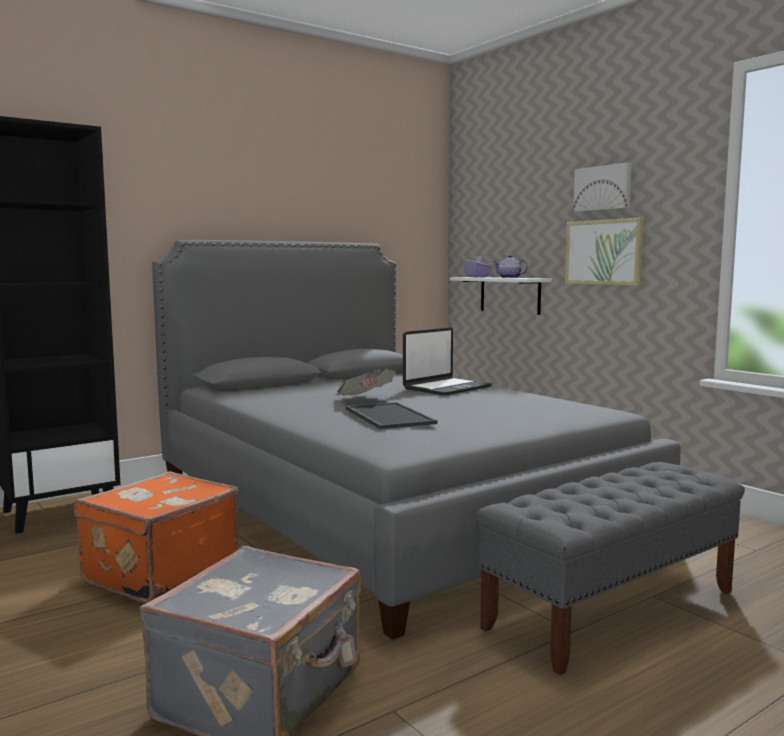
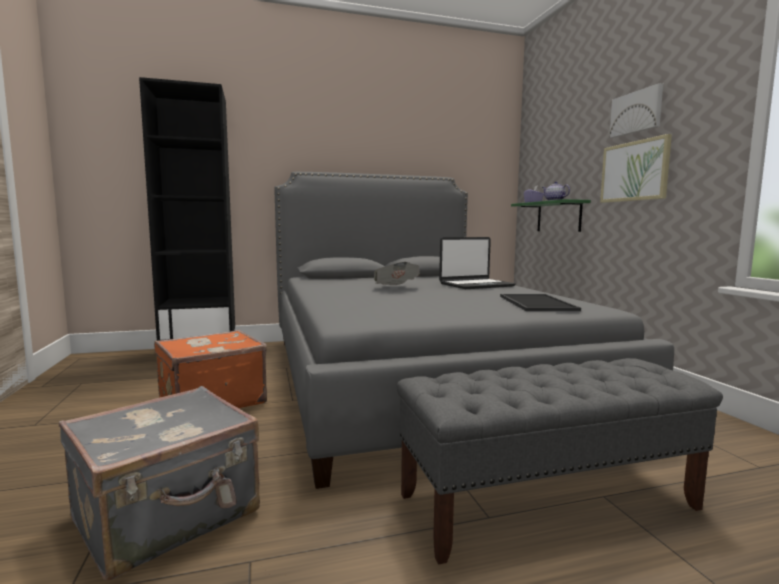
camera: 20 degrees right, 0 degrees up
(387, 416) = (387, 297): tray -> tray (535, 303)
(510, 295) = (558, 216): white shelf -> green shelf

